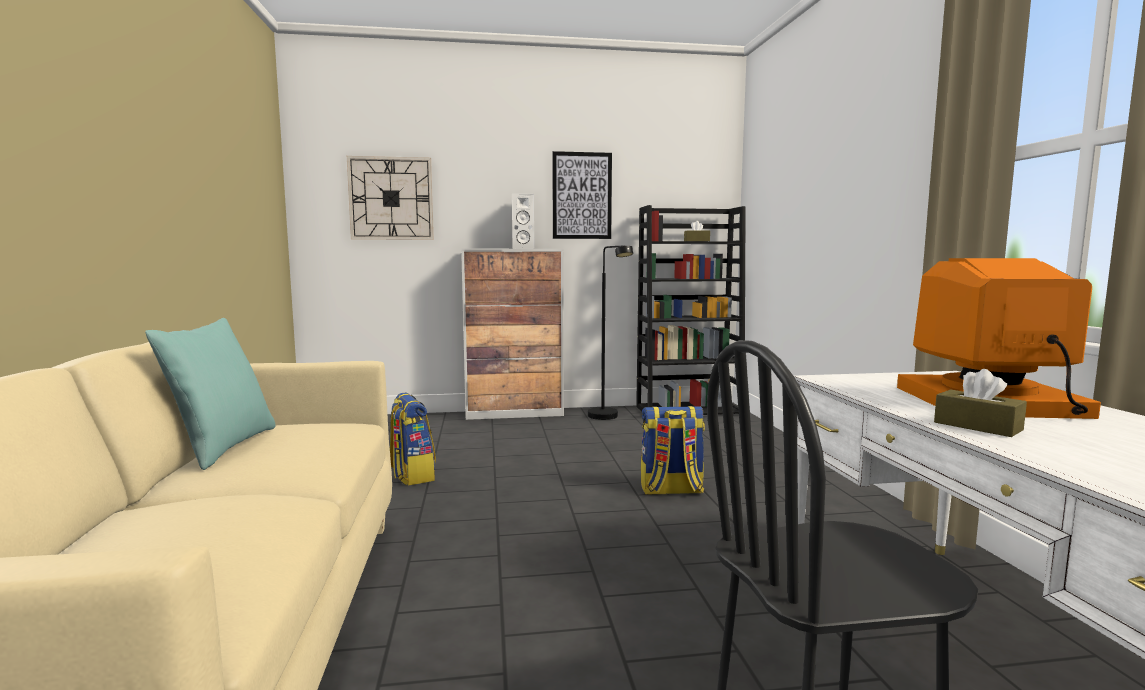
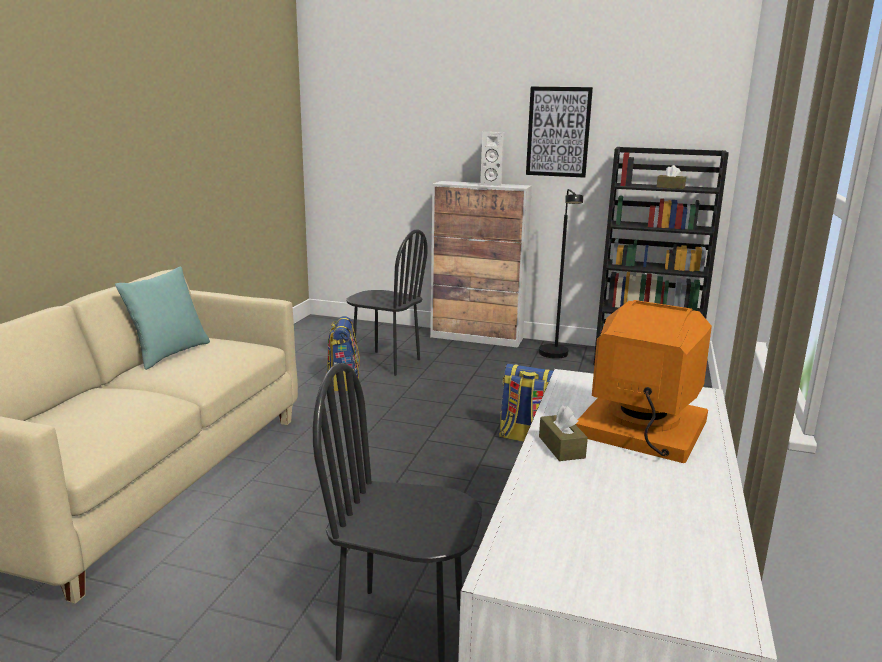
camera: 25 degrees right, 10 degrees up
(391, 198) = (383, 132): wall clock -> none
(441, 448) = (386, 363): none -> black chair

